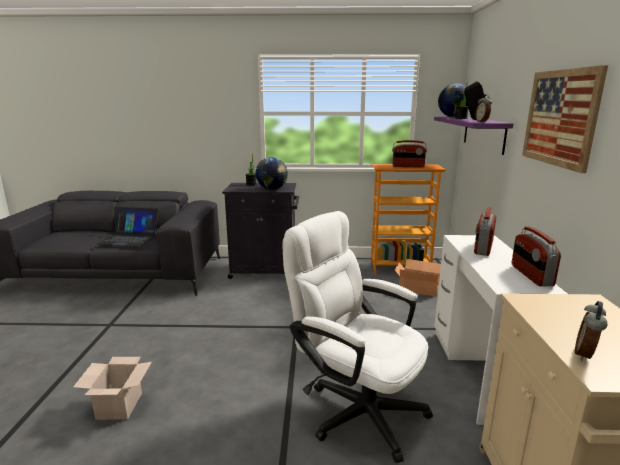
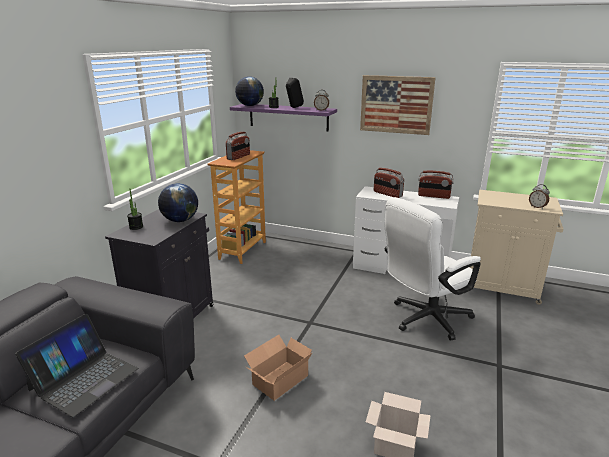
camera: 70 degrees left, 5 degrees up
(418, 287) = (283, 254): cardboard box -> cardboard box (278, 379)

